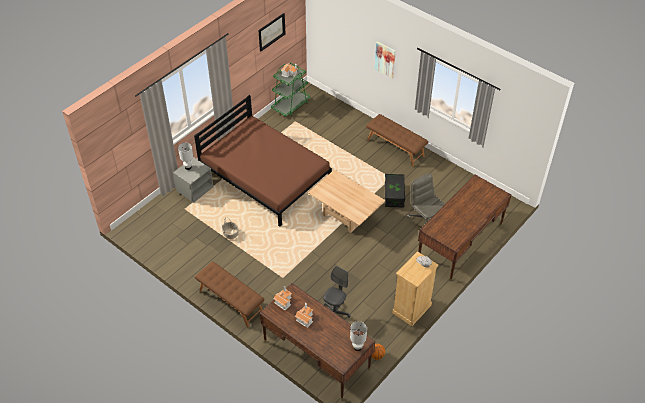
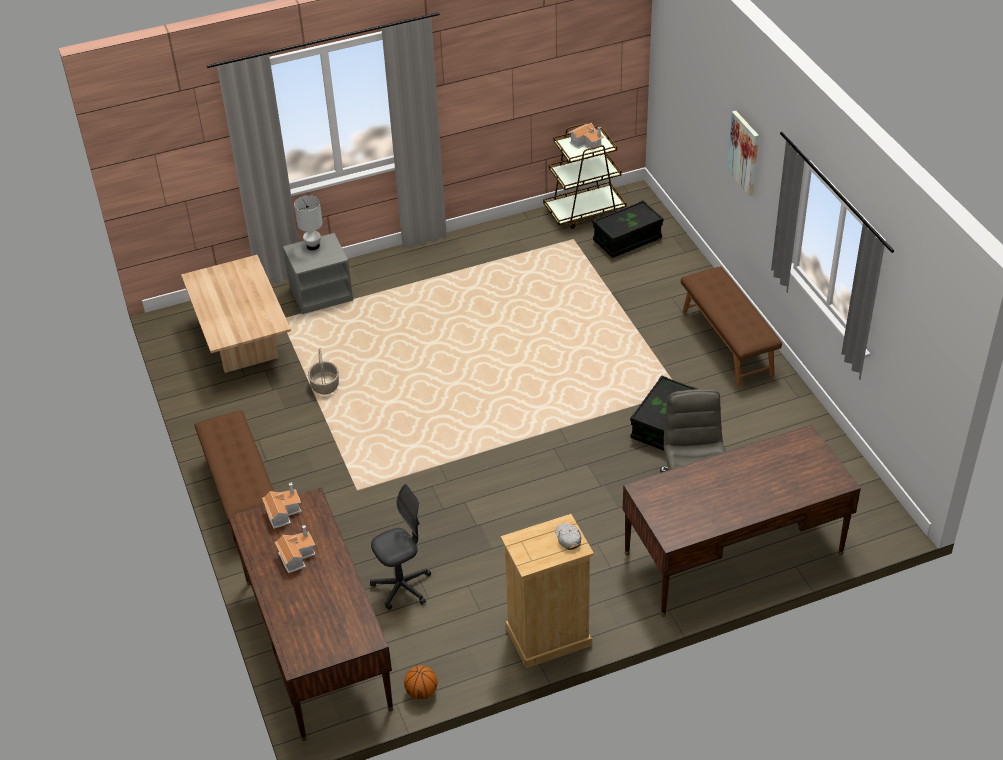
camera: 30 degrees right, 5 degrees down
(265, 177) = (452, 315): brown bed -> none
(271, 32) = (557, 47): picture -> none
(291, 105) = (585, 211): green cart -> brown cart
(319, 113) = (627, 240): none -> black storage box
(345, 216) = (545, 428): beige coffee table -> beige coffee table (243, 344)
(357, 347) = (348, 643): white table lamp -> none

